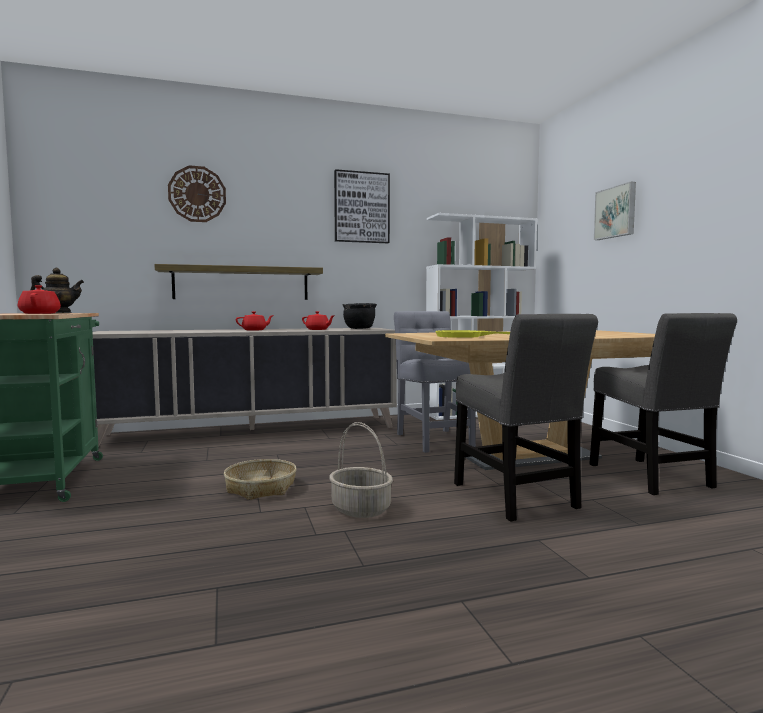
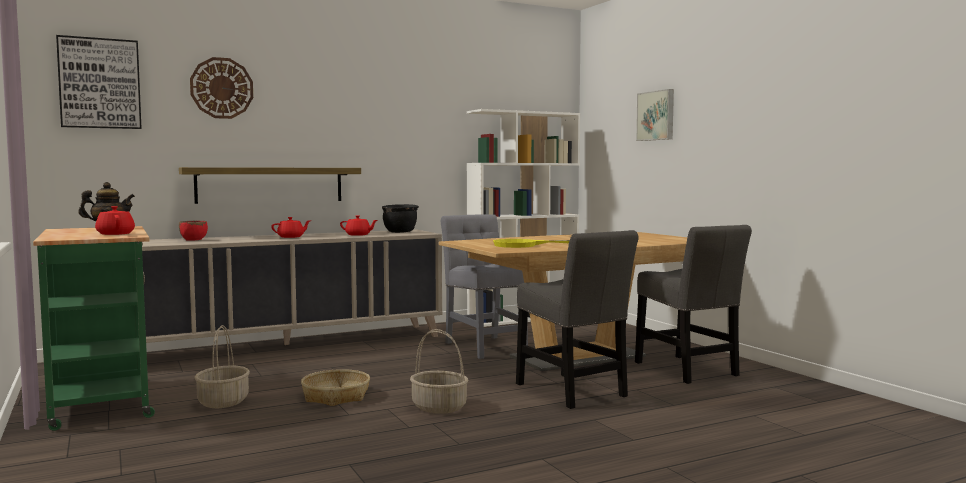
camera: 10 degrees left, 0 degrees up
(149, 488) = (223, 402): none -> basket
(166, 330) = (194, 239): none -> red bowl
(361, 207) = (398, 100): picture -> picture (100, 83)

